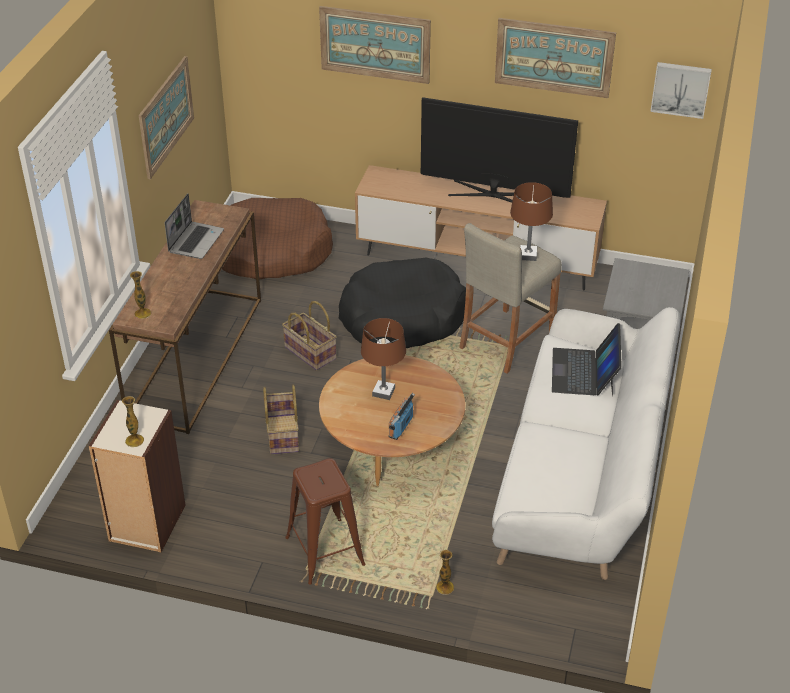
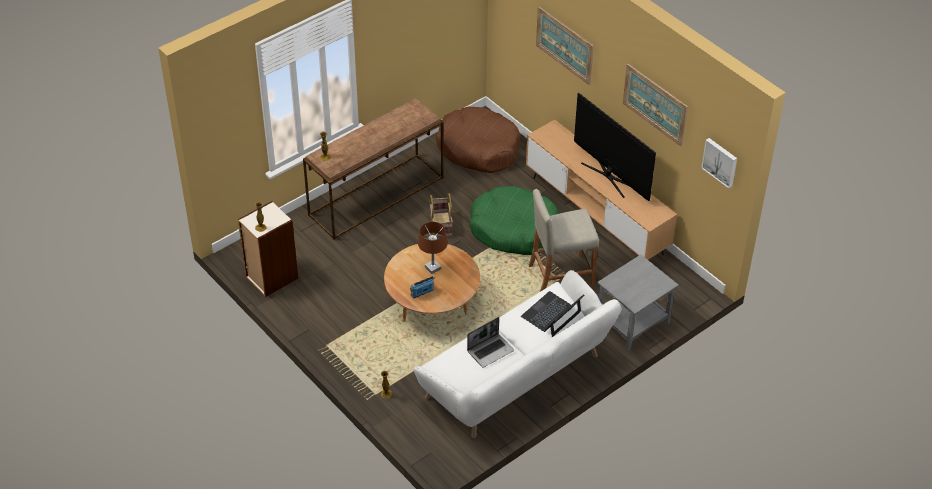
camera: 35 degrees right, 5 degrees up
(166, 116) = (410, 41): picture -> none
(196, 241) = (391, 126): laptop -> laptop (490, 350)
(282, 434) = (381, 265): basket -> none
(325, 551) = (344, 341): brown stool -> none
(402, 317) = (514, 229): black dog bed -> green dog bed
(528, 255) = (579, 226): brown table lamp -> none

